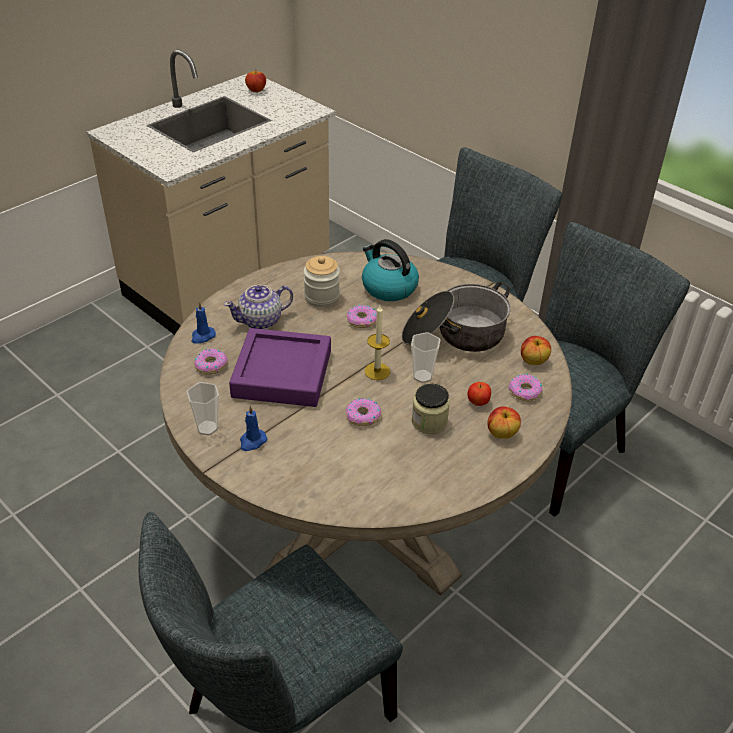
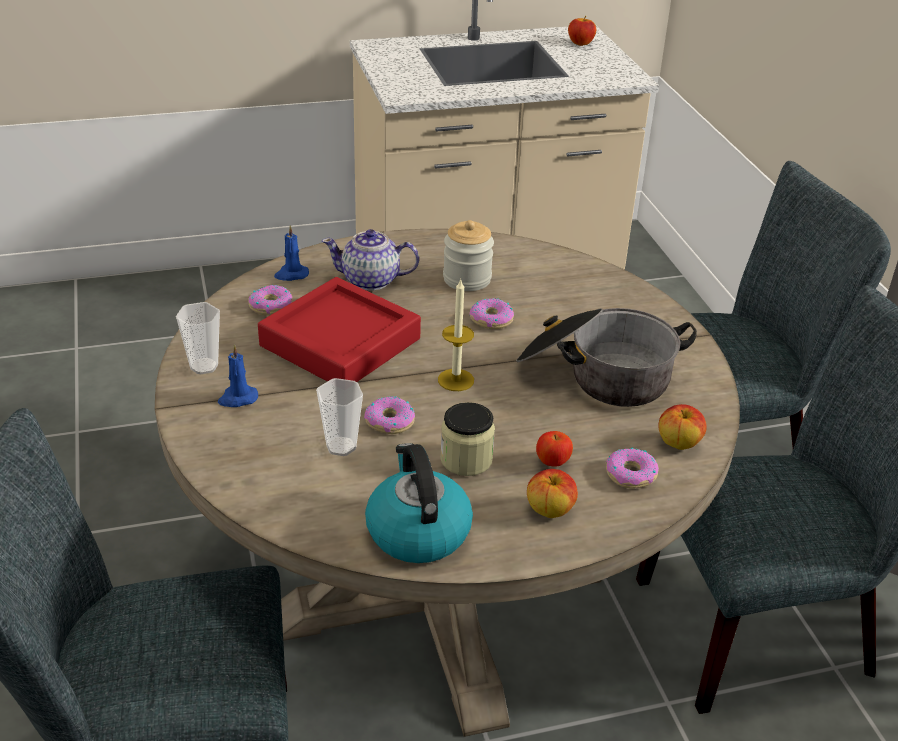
camera: 30 degrees right, 5 degrees down
(282, 374) = (340, 342): purple tray -> red tray
(388, 287) = (560, 295): kettle -> kettle (417, 531)
(422, 376) = (508, 406): cup -> cup (341, 446)

